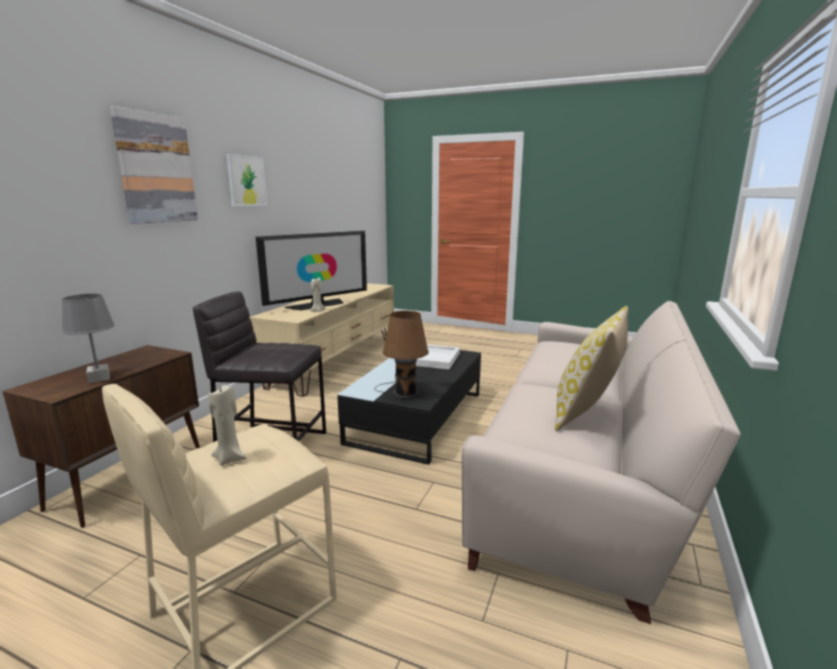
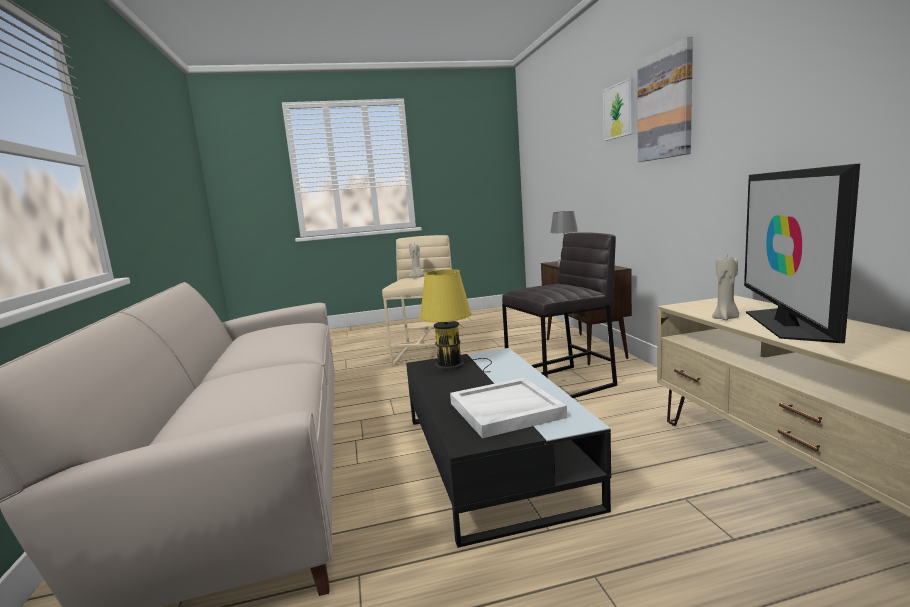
camera: 145 degrees right, 5 degrees down
(246, 181) = (772, 82): picture -> picture (619, 110)
(403, 393) = (453, 365): brown table lamp -> yellow table lamp
(587, 413) = (245, 340): pillow -> none

